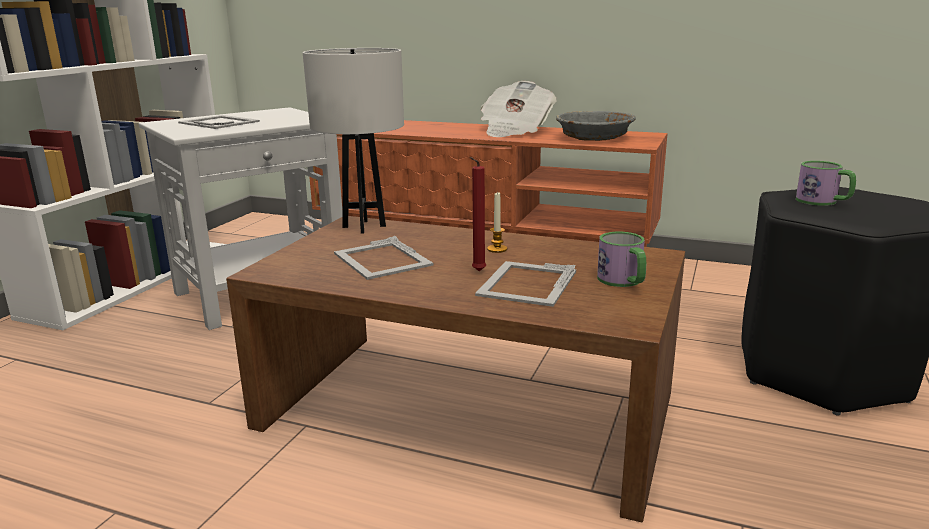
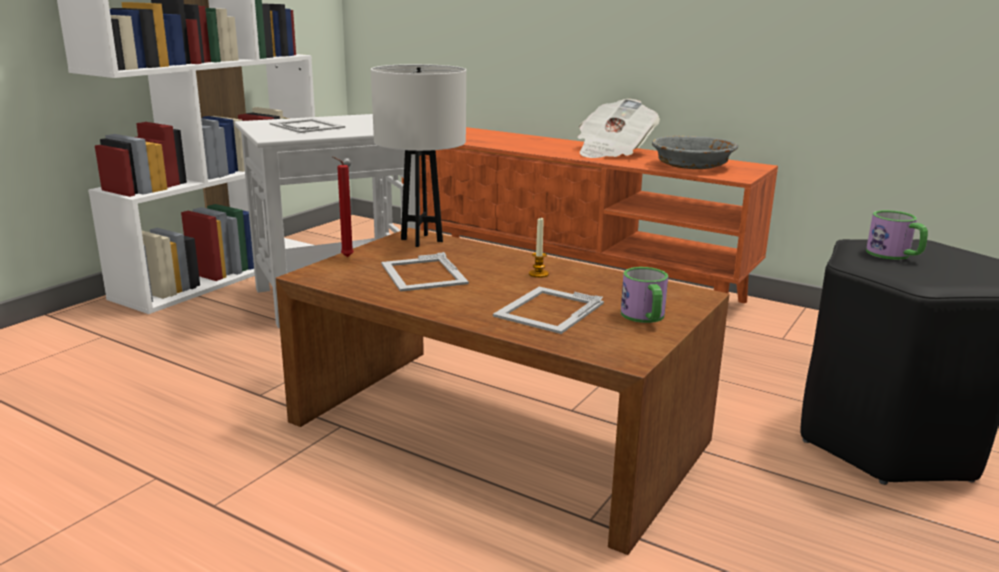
camera: 10 degrees right, 0 degrees up
(477, 272) = (507, 294): red candle -> red candle (345, 257)

